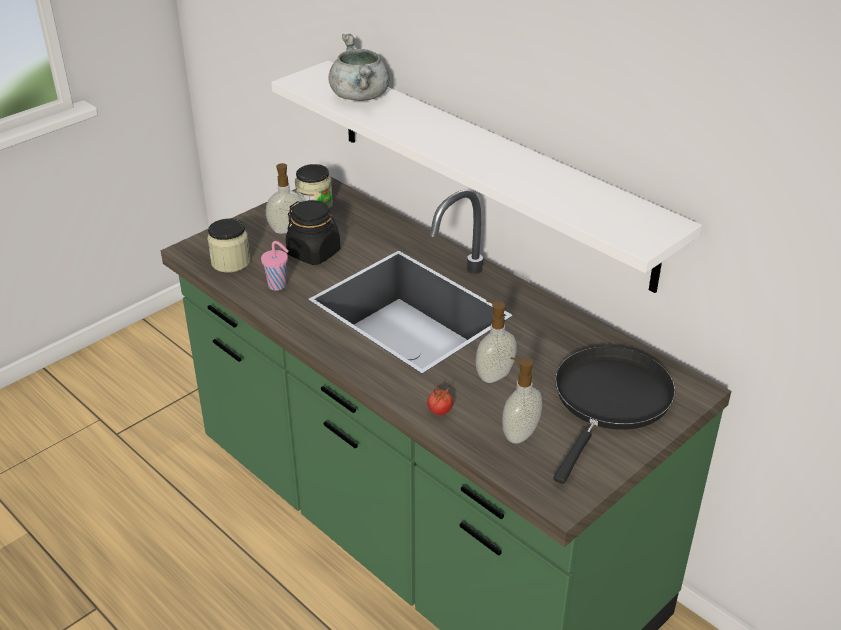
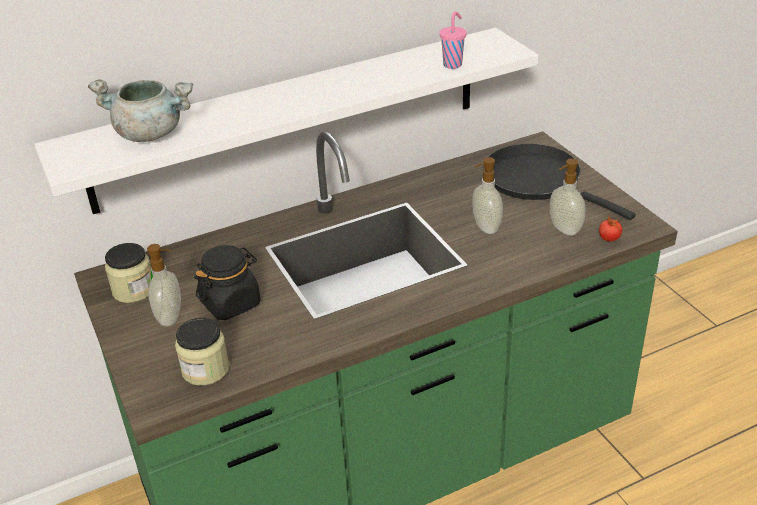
camera: 70 degrees left, 0 degrees up
(278, 286) = (277, 337): pink cup -> pink cup (453, 64)
(440, 411) = (524, 264): tomato -> tomato (609, 239)

